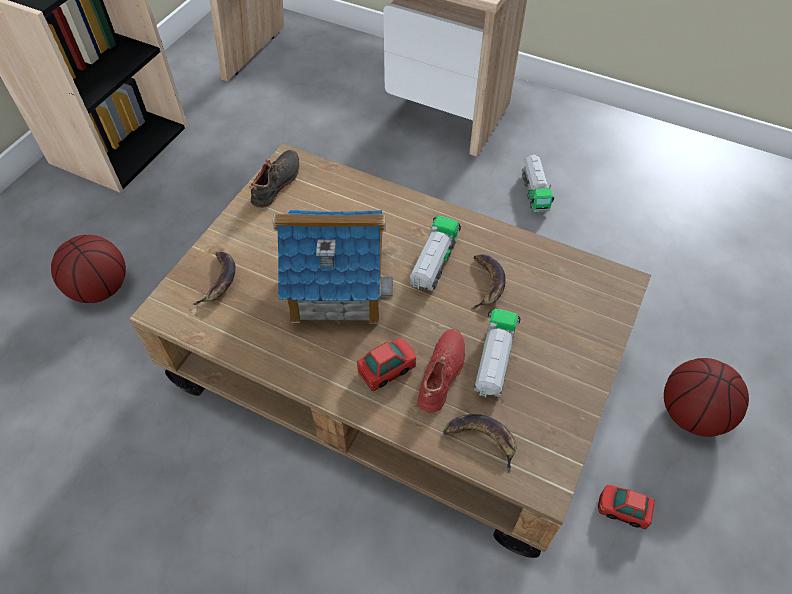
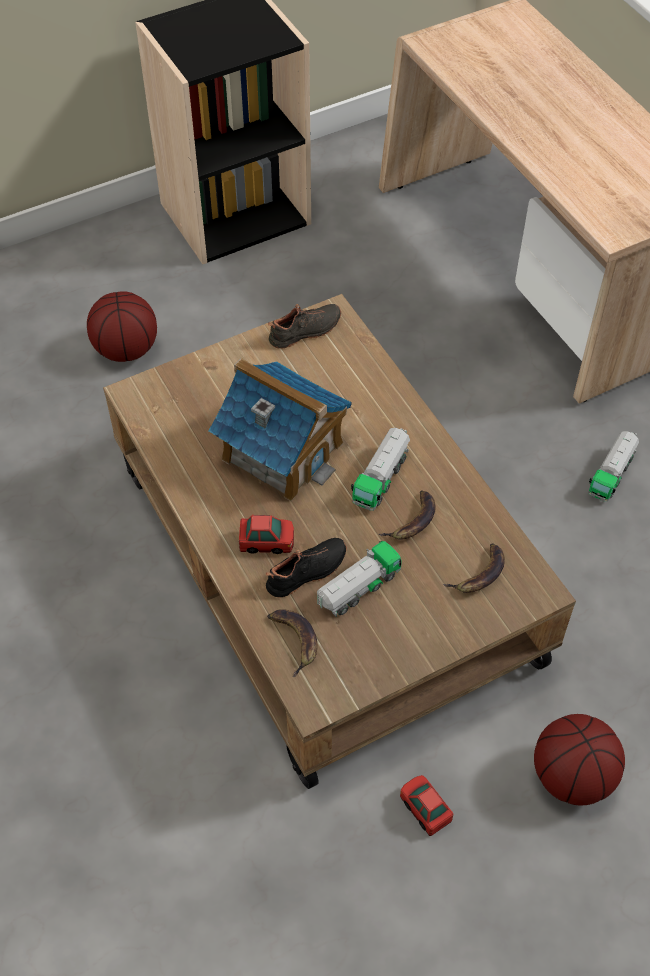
camera: 35 degrees right, 0 degrees up
(219, 281) = (192, 394): banana -> banana (480, 574)
(433, 264) = (381, 478): toy truck -> toy truck turned 150 degrees clockwise
(443, 375) = (307, 573): red shoe -> black shoe

